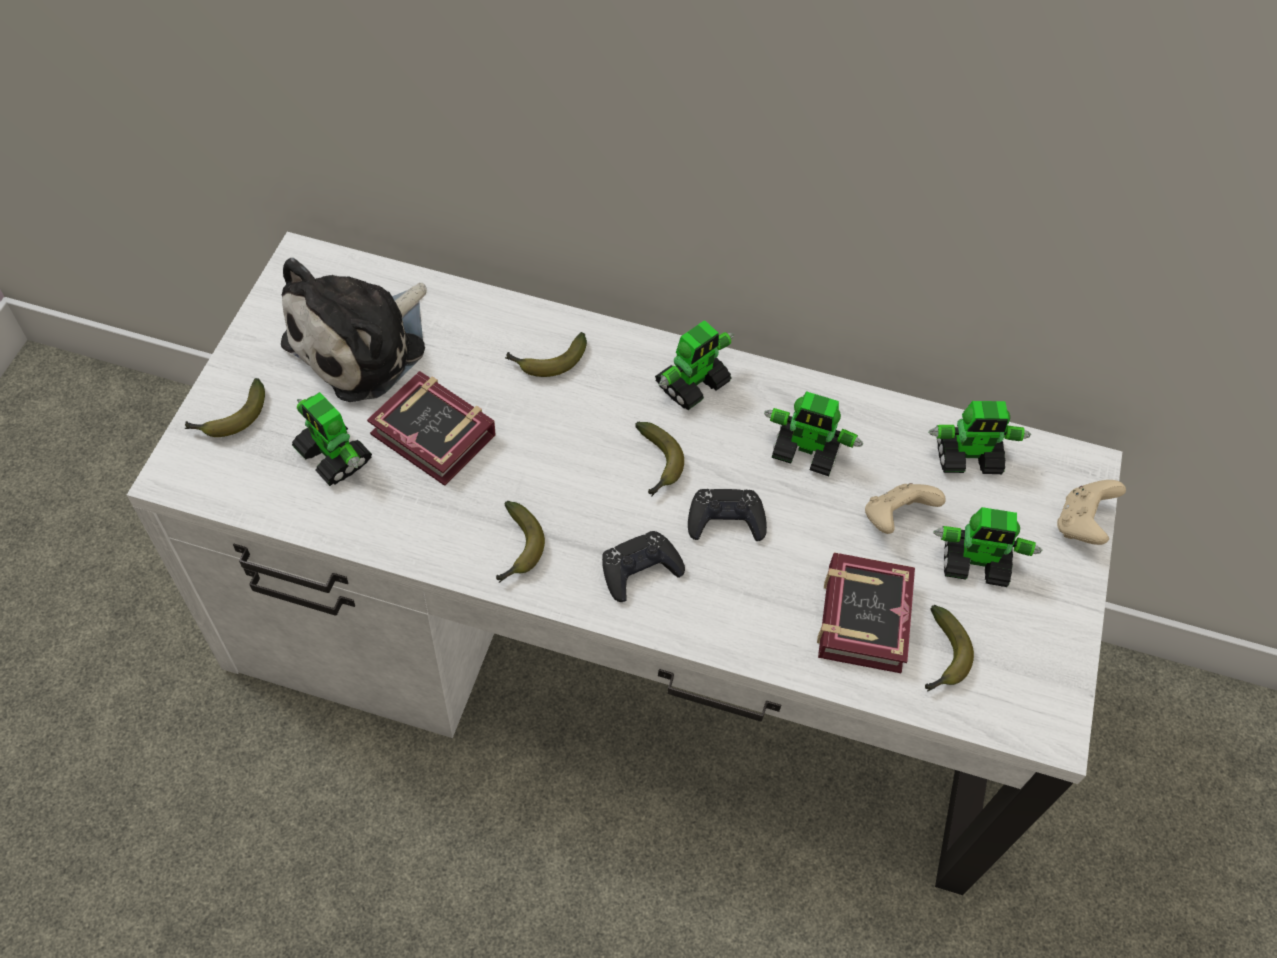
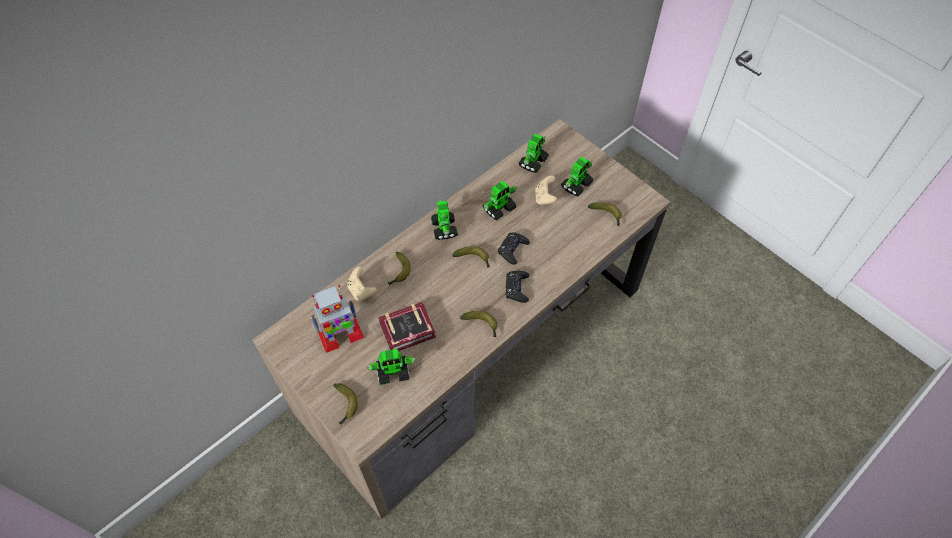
camera: 55 degrees left, 0 degrees up
(363, 343) = (340, 336): plush toy -> toy robot
(624, 649) = (474, 349): white desk -> brown desk
(867, 614) = (578, 227): book -> none
(1081, 524) = (580, 147): beige game controller -> beige game controller (361, 291)

